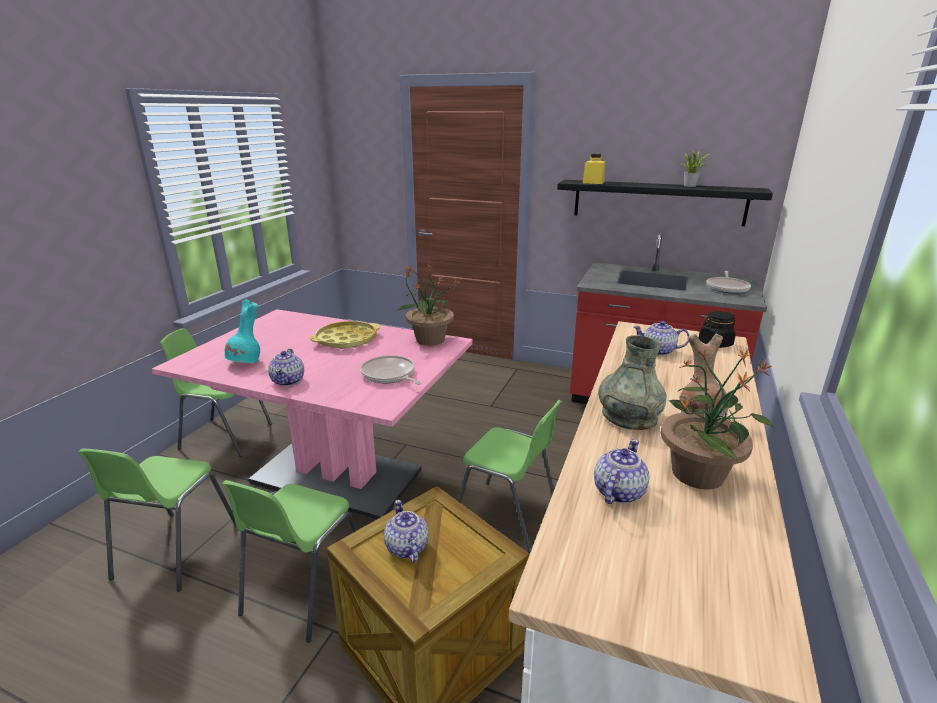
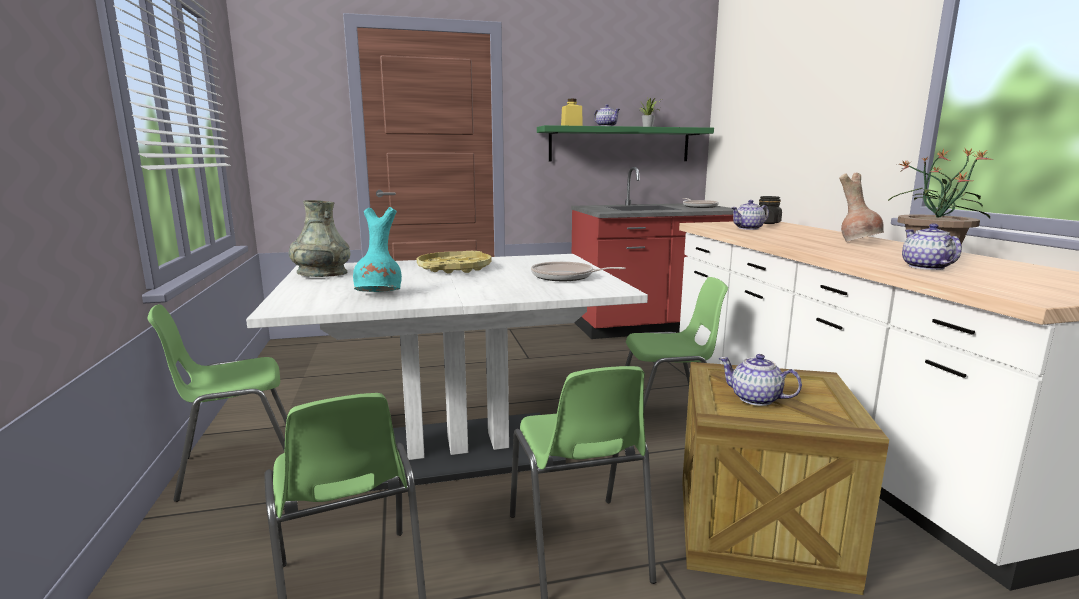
camera: 35 degrees left, 10 degrees down
(288, 381) = (473, 295): teapot -> teapot (606, 126)
(337, 476) = (457, 451): pink dining table -> white dining table
(429, 340) = (538, 258): potted plant -> none
(628, 417) = (827, 247): grey vase -> grey vase (322, 274)
(658, 202) = (620, 144): black shelf -> green shelf

